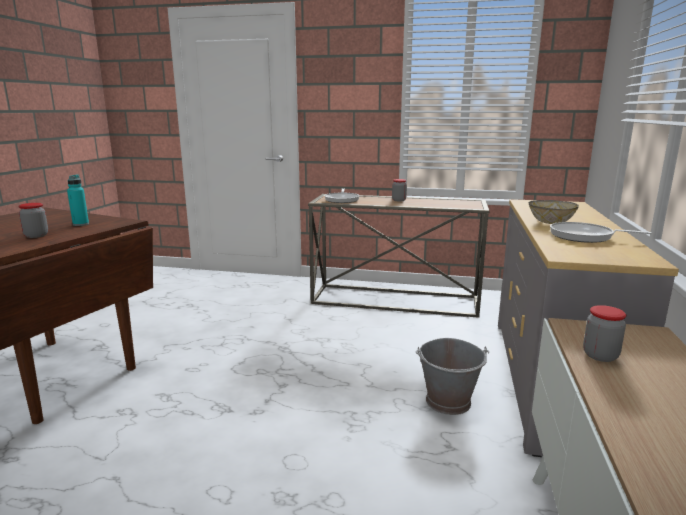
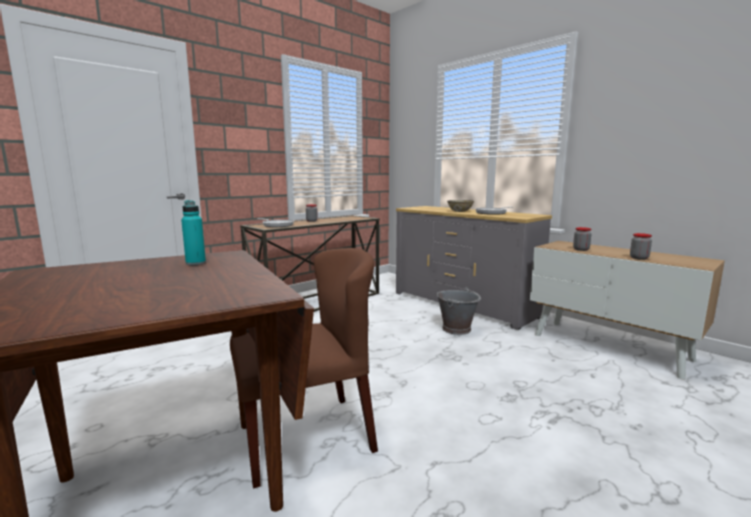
camera: 55 degrees left, 5 degrees down
(36, 235) = (210, 276): jar -> jar (639, 258)
(128, 398) = (307, 436): none -> brown chair

